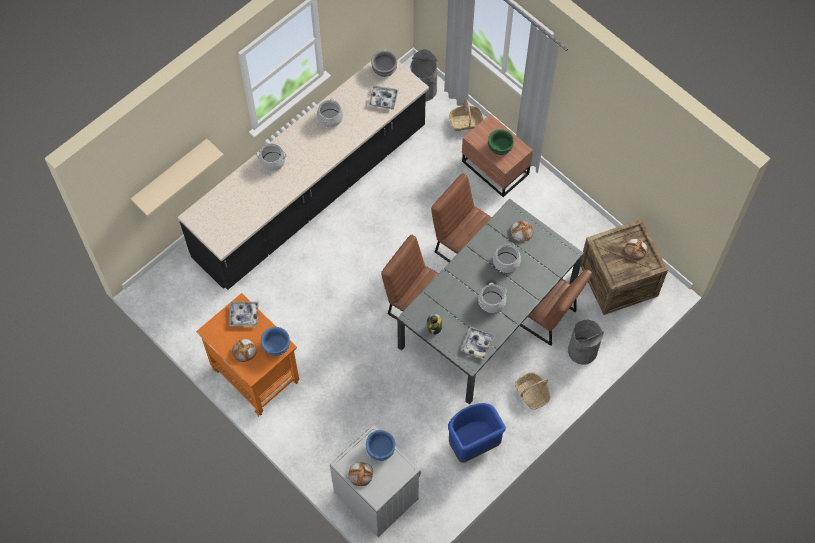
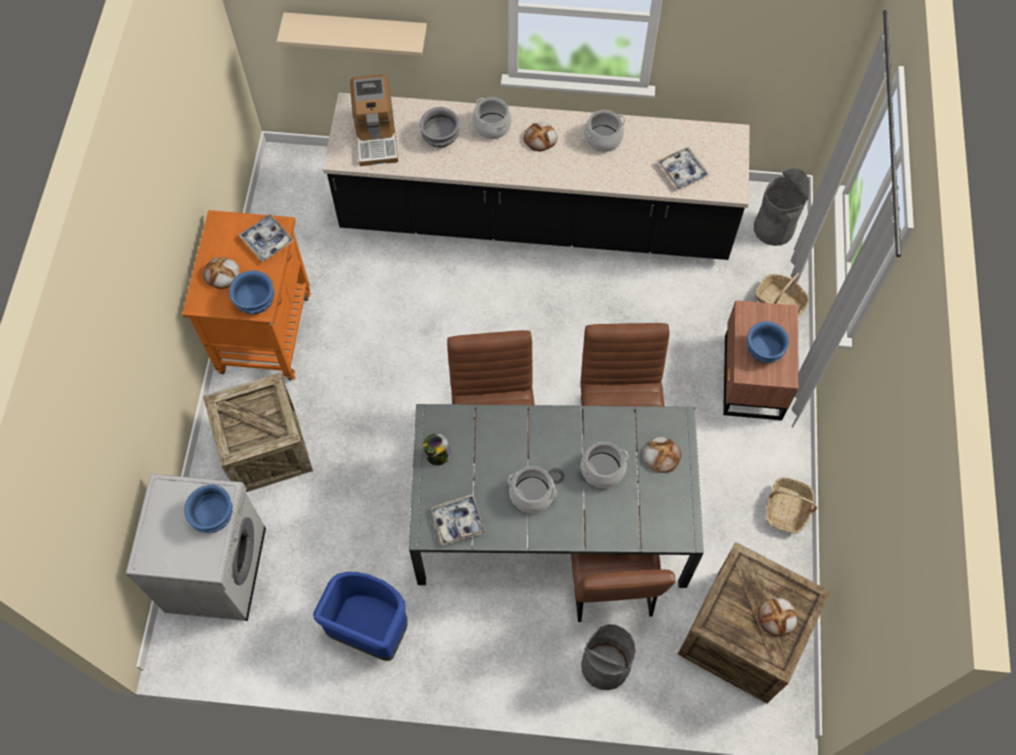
camera: 50 degrees right, 0 degrees up
(225, 219) = (376, 136): none -> coffee machine
(327, 424) = (266, 449): none -> crate
(361, 474) = (163, 518): bread -> bread (540, 138)
(384, 69) = (722, 143): grey bowl -> grey bowl (440, 137)
(499, 147) = (763, 349): green bowl -> blue bowl
(532, 393) = (494, 648): basket -> basket (787, 509)

